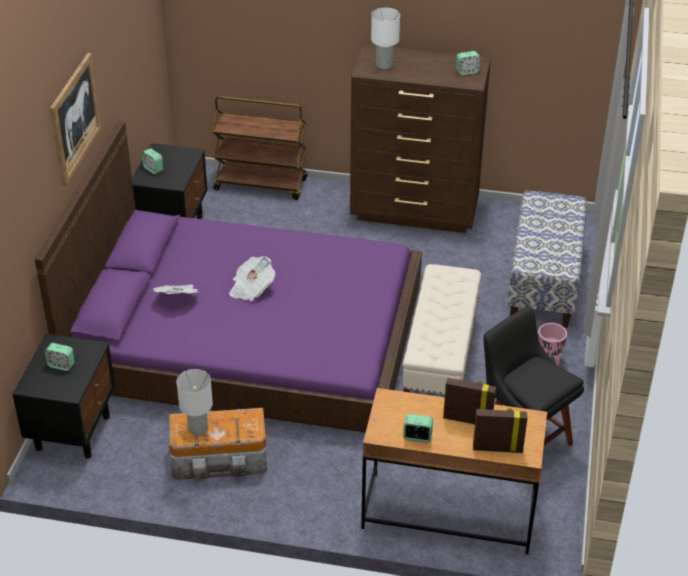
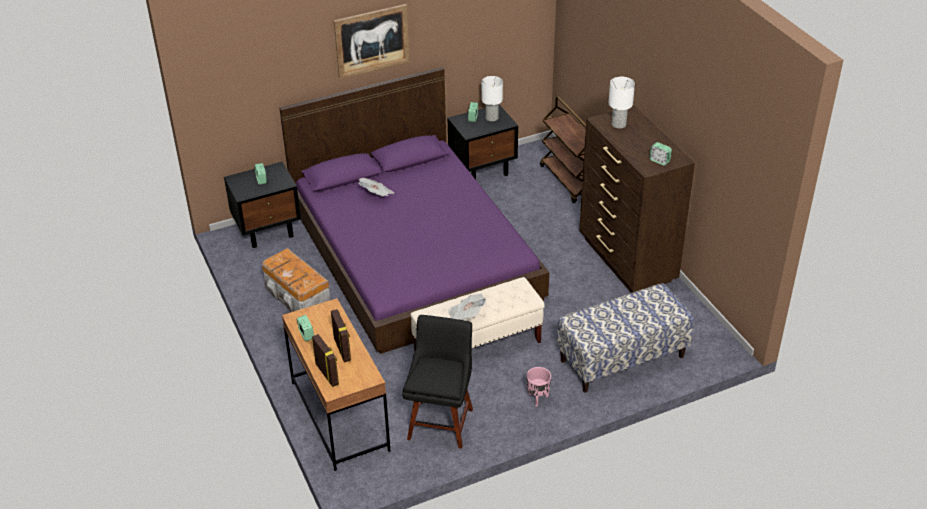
camera: 55 degrees right, 0 degrees up
(198, 428) = (285, 264): white table lamp -> white table lamp (492, 118)
(251, 288) = (416, 217): newspaper -> newspaper (466, 315)

